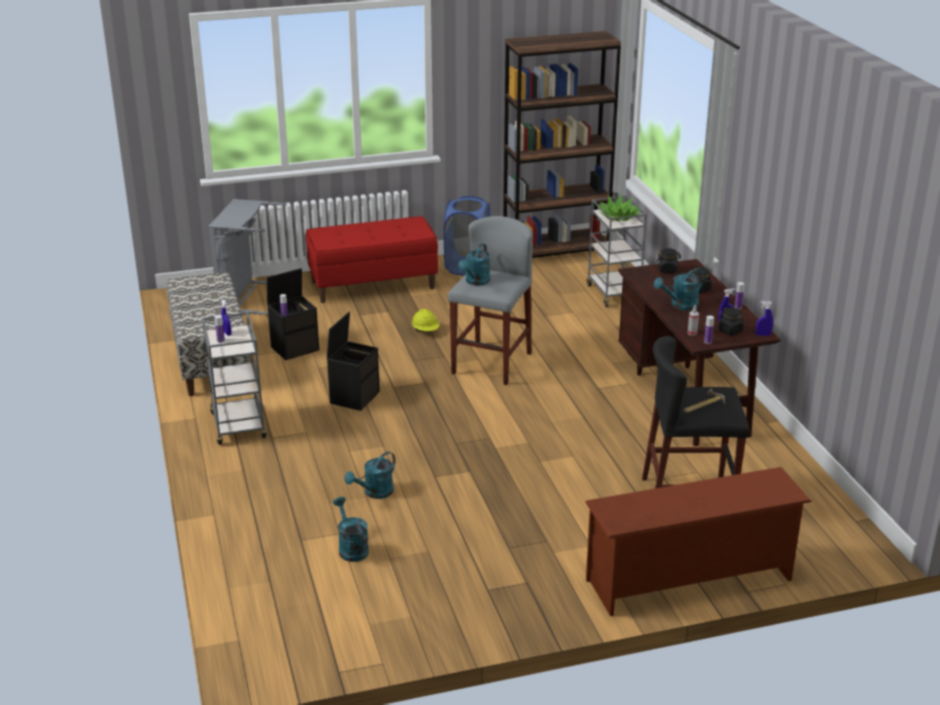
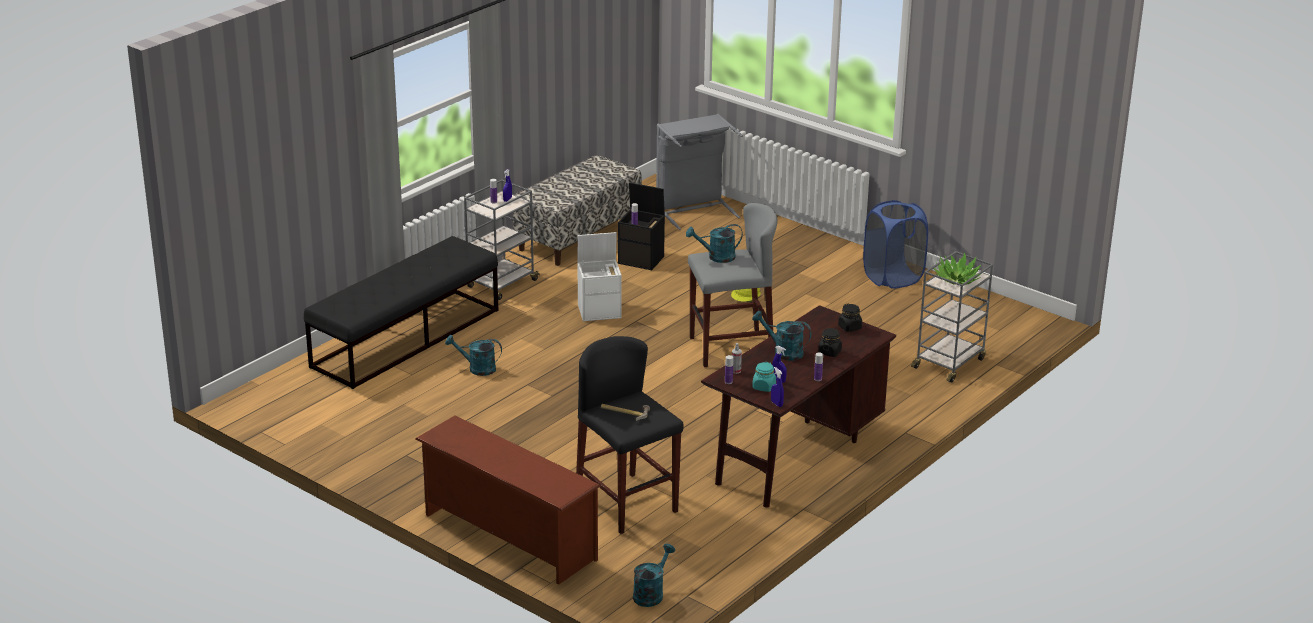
camera: 55 degrees right, 0 degrees up
(266, 512) = (406, 338): none -> black bench
(351, 548) = (399, 385): turquoise watering can -> turquoise watering can (651, 593)
(354, 397) = (600, 311): black storage box -> white storage box
(373, 285) = (793, 250): red bench -> none
(556, 251) = (993, 308): brown bookcase -> none
(730, 331) = (764, 387): black jar -> turquoise jar

